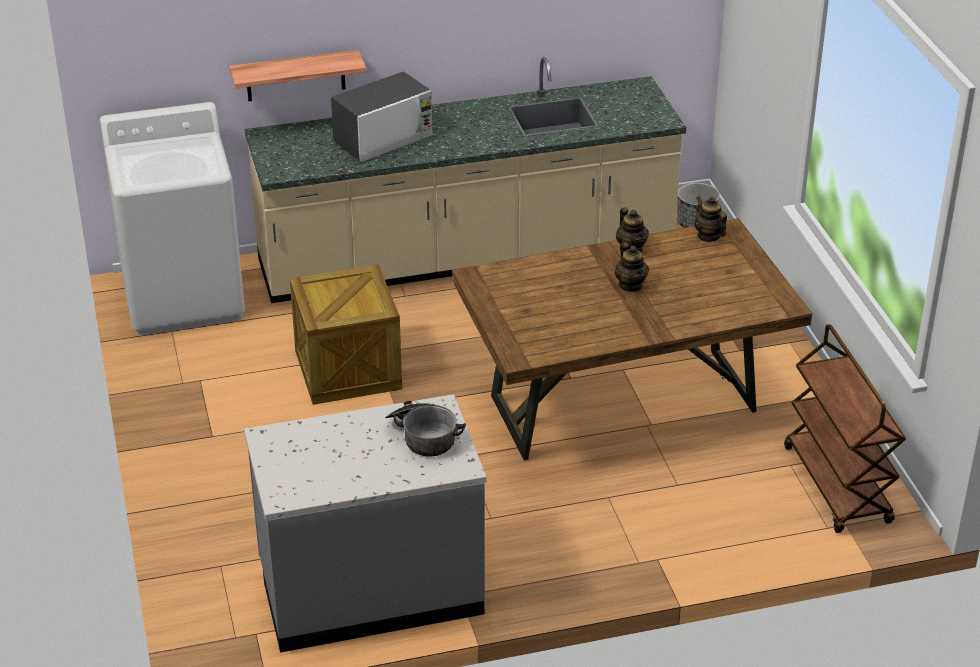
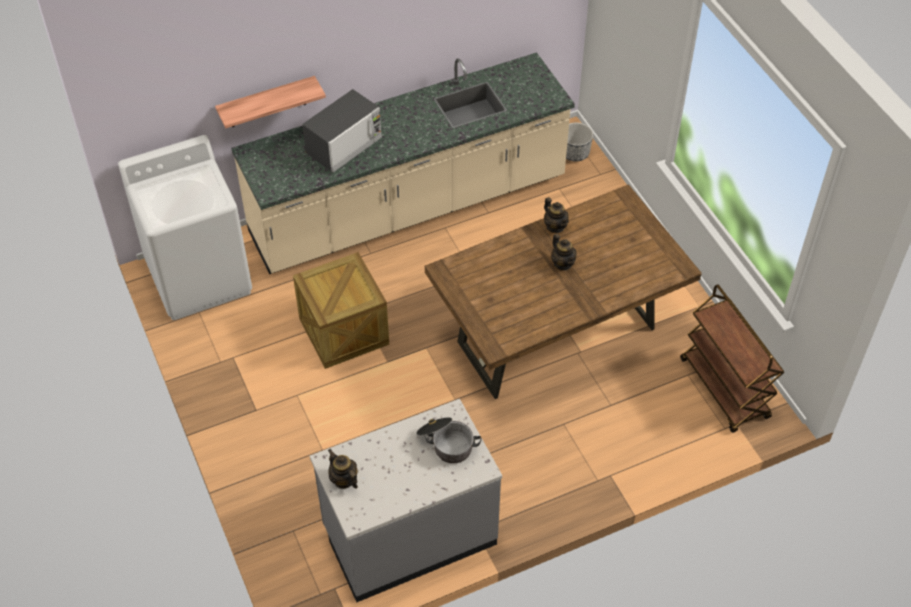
camera: 10 degrees left, 15 degrees up
(708, 236) = (610, 206): teapot -> teapot (343, 480)

